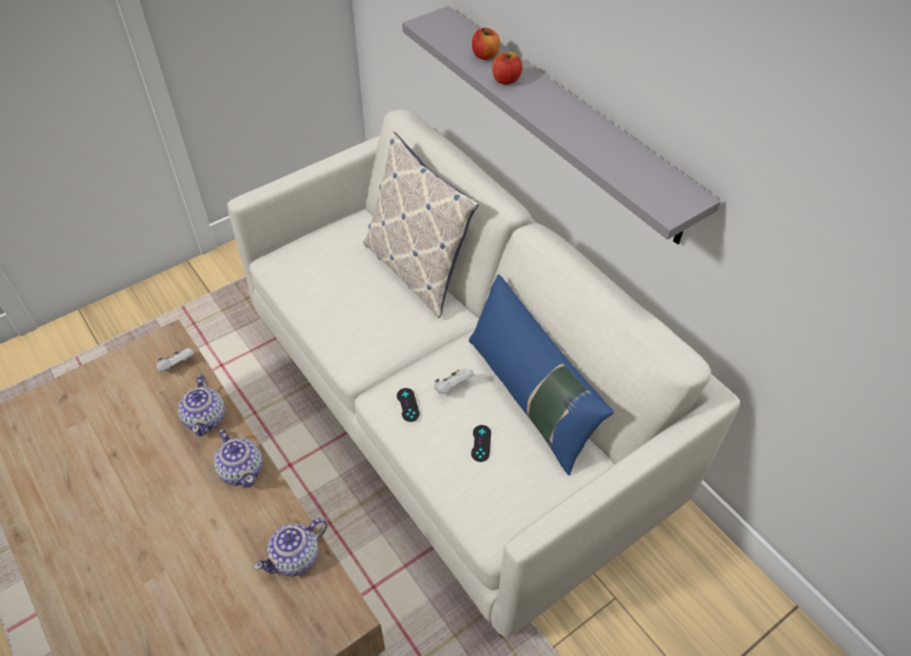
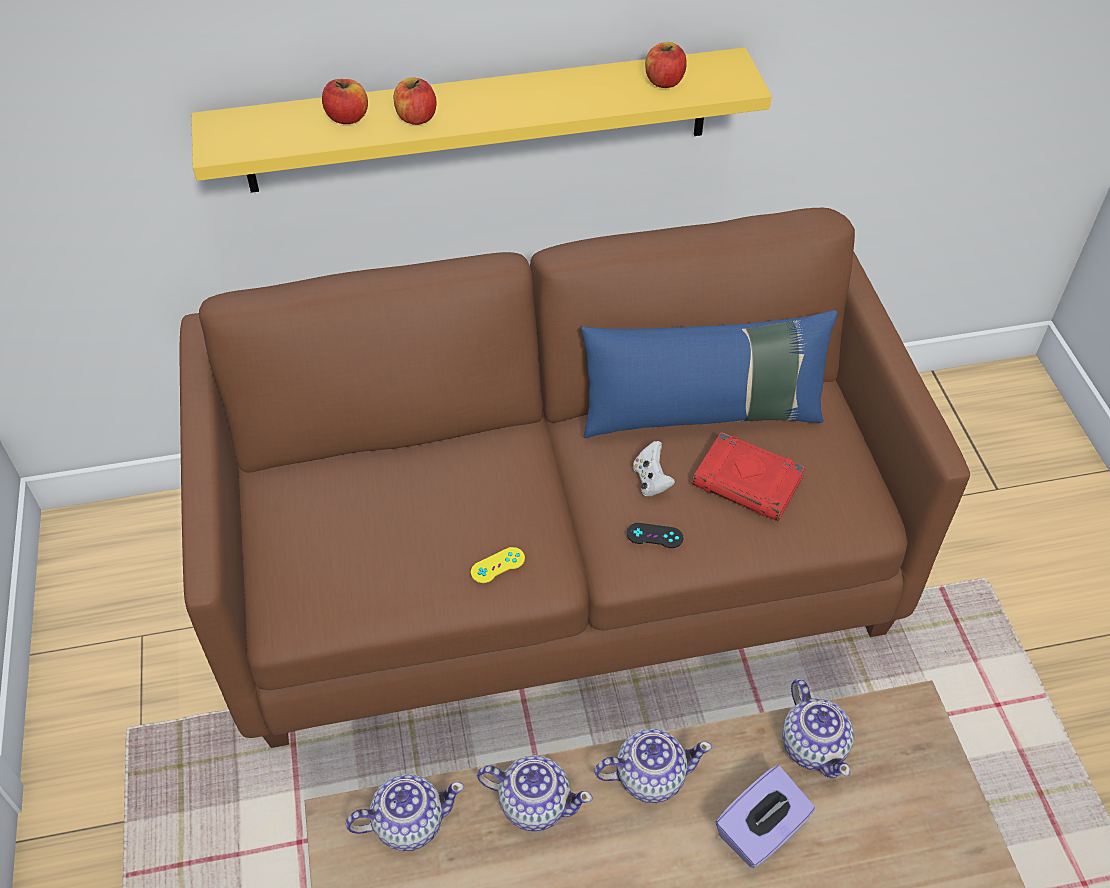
camera: 65 degrees left, 0 degrees up
(177, 366) = (408, 822): white game controller -> teapot
(222, 543) = (761, 831): none -> purple tissue box
(346, 334) = (498, 565): none -> yellow game controller
(417, 270) = (425, 449): pillow -> none
(455, 411) = (554, 562): white sofa -> brown sofa
(481, 443) = (748, 482): black game controller -> red book
(563, 121) = (479, 121): grey shelf -> yellow shelf
(637, 171) = (664, 81): none -> apple

